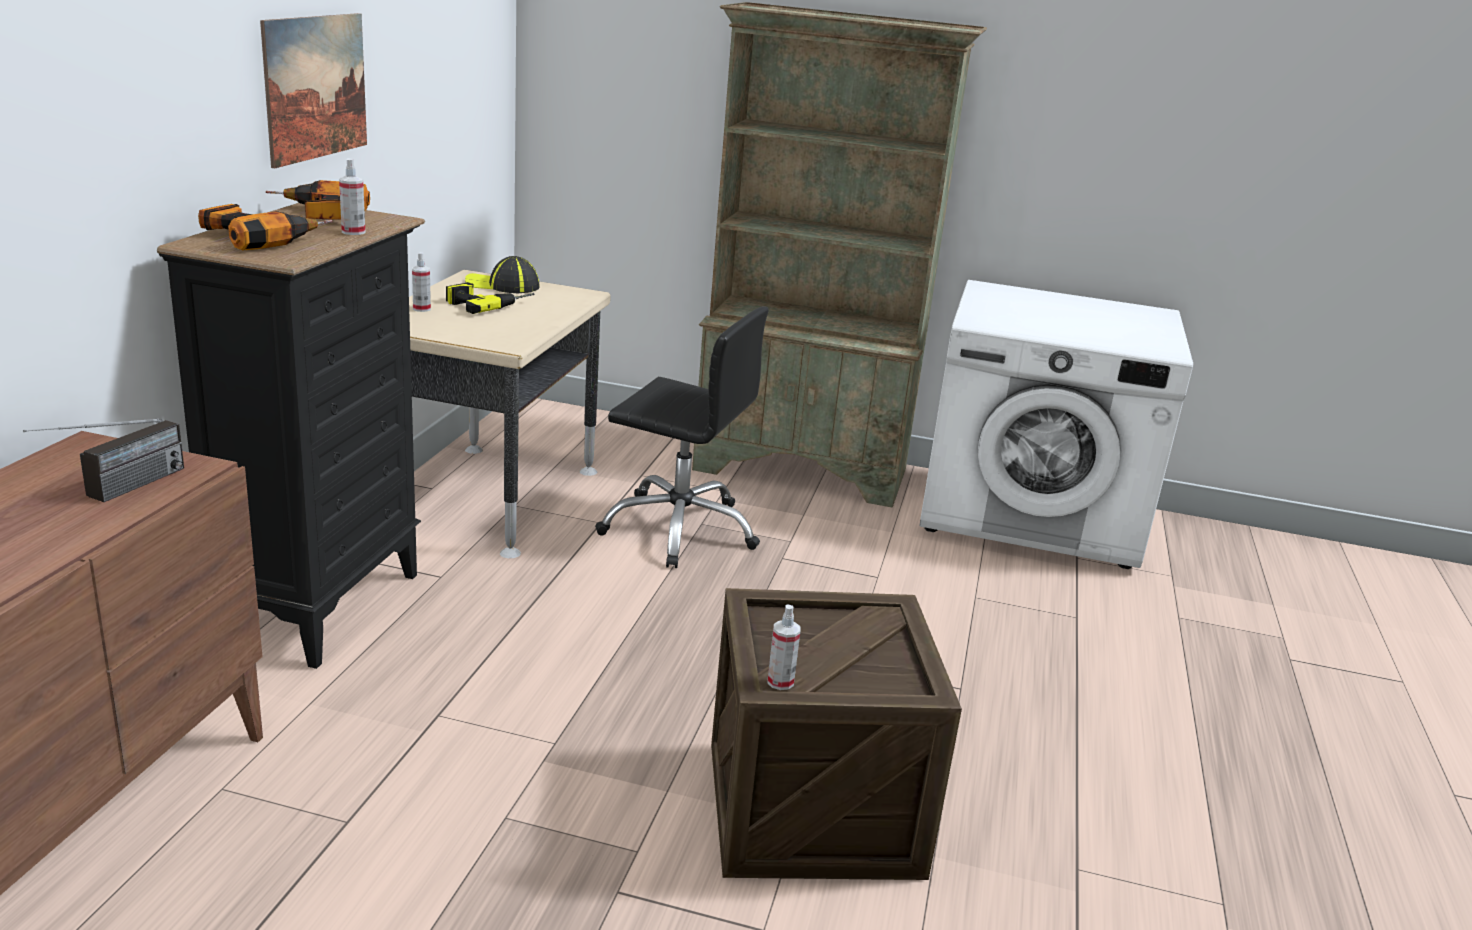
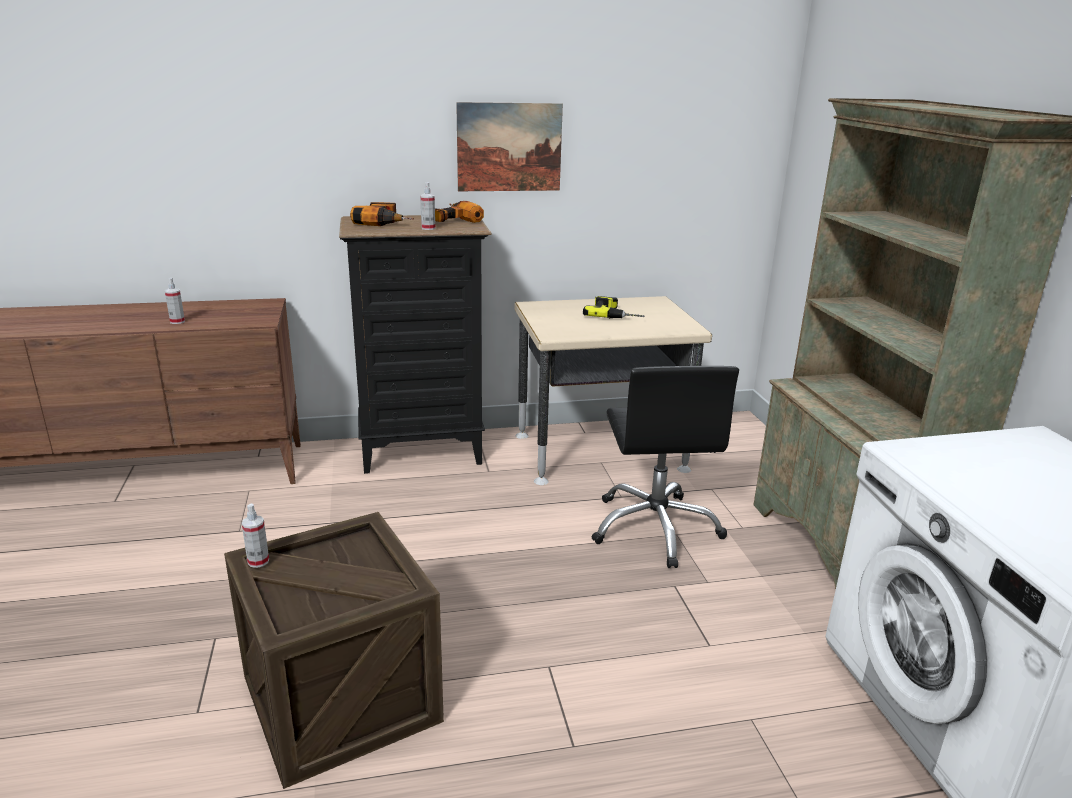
camera: 65 degrees right, 0 degrees up
(116, 492) = (223, 319): radio -> none
(421, 309) = (572, 305): spray bottle -> spray bottle (177, 321)
(503, 286) = (656, 309): cap -> none

